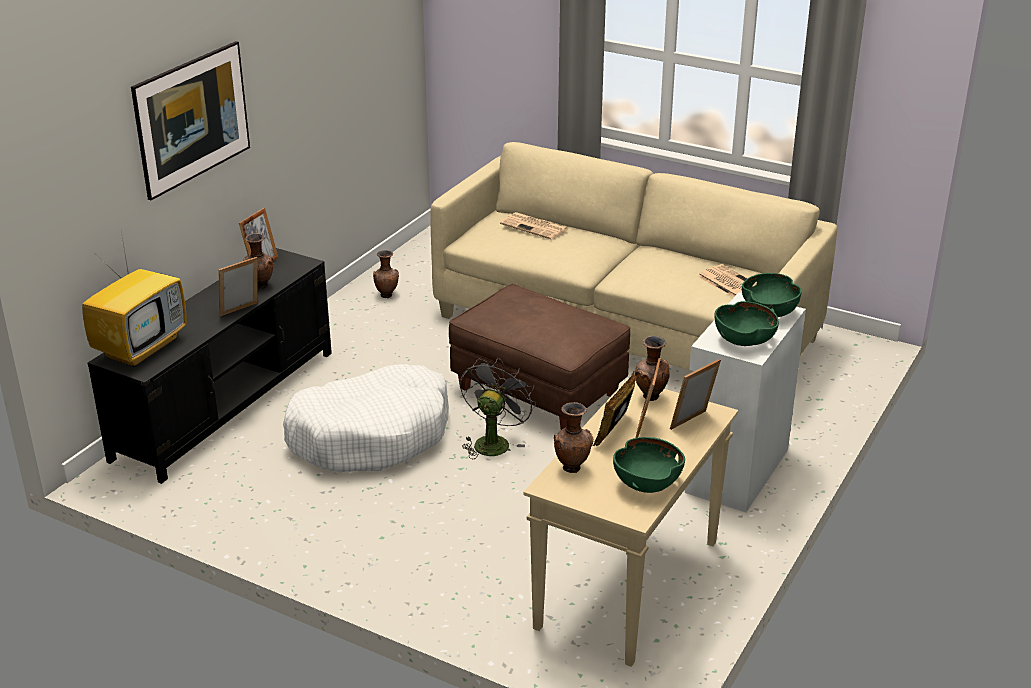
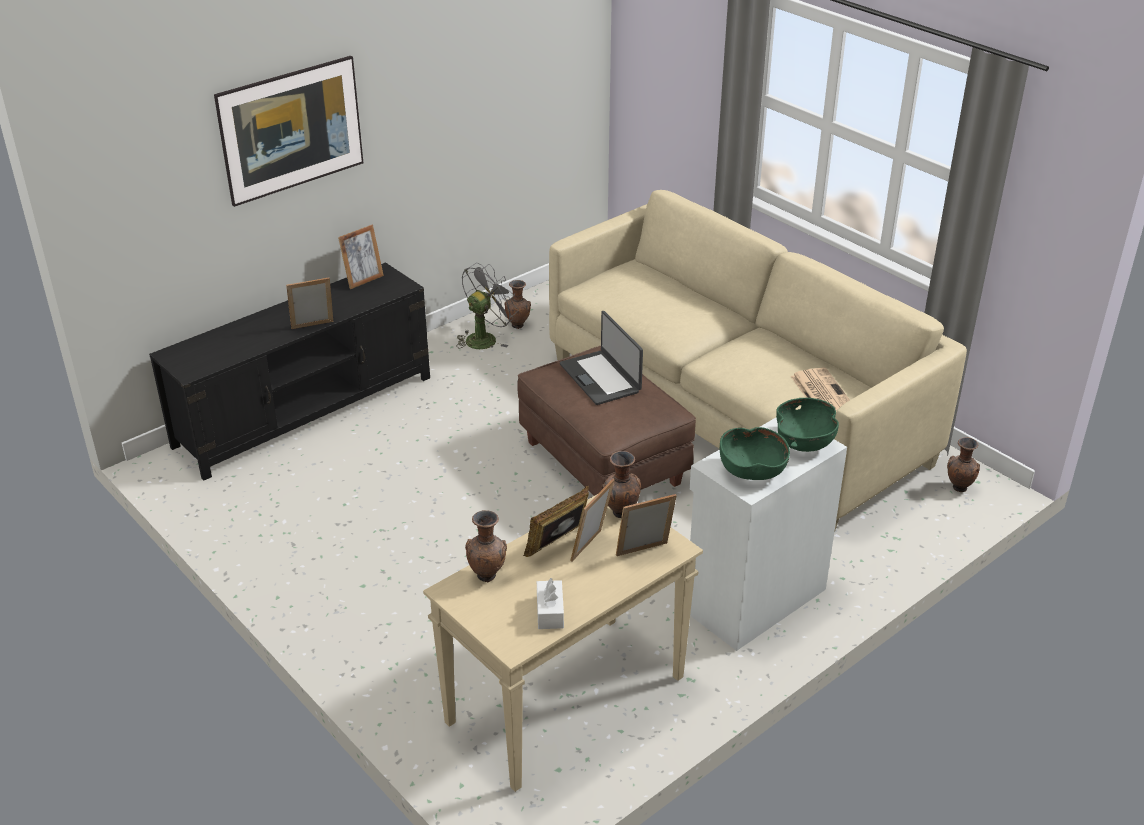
camera: 20 degrees right, 5 degrees up
(141, 347) = (203, 348): television -> none
(260, 286) = (347, 304): brown vase -> brown vase (958, 488)
(371, 435) = (416, 474): white dog bed -> none
(493, 441) = (527, 508): grey fan -> grey fan (485, 338)
(529, 309) = (601, 378): none -> laptop
(535, 227) = (657, 286): newspaper -> none
(646, 483) = (550, 612): green bowl -> white tissue box

